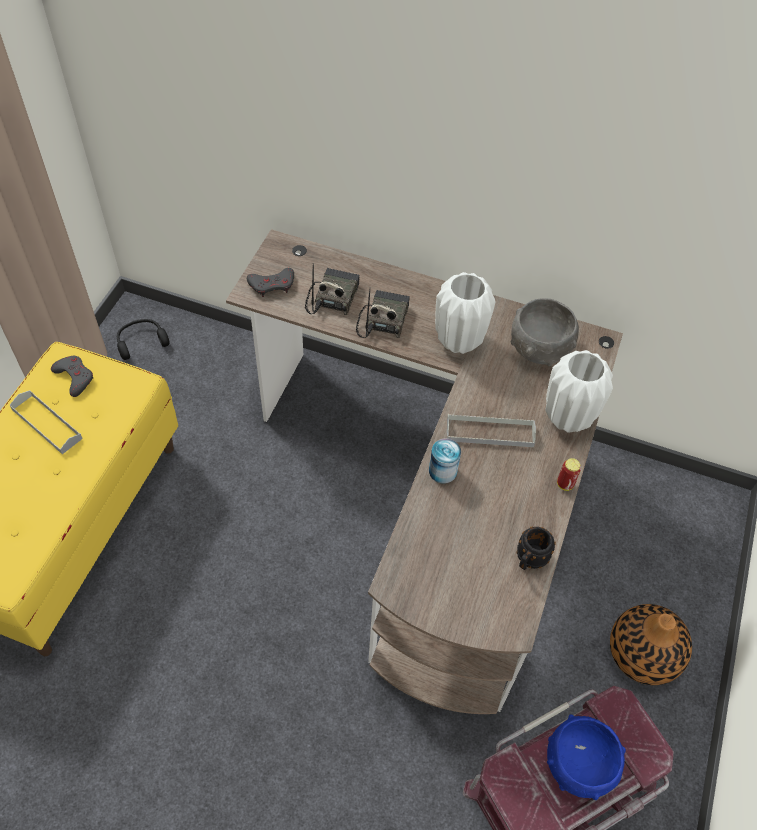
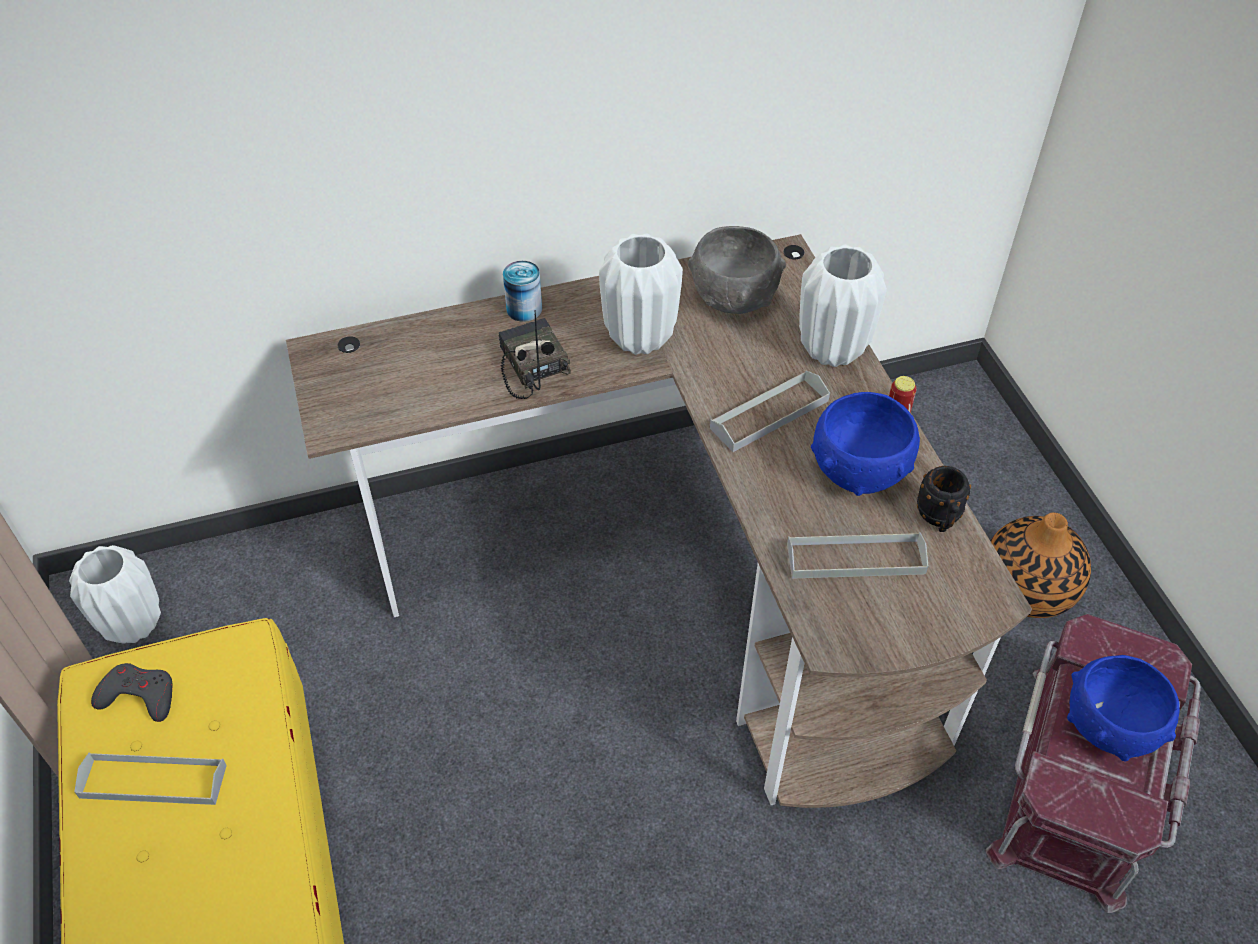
camera: 35 degrees left, 5 degrees down
(141, 341) = (133, 624): black headphones -> white vase
(272, 285) = (352, 402): grey game controller -> none
(332, 297) = (444, 374): radio -> none
(442, 471) = (760, 486): can -> can (524, 309)
(455, 549) = (855, 559): none -> grey tray
(510, 499) = (859, 469): none -> blue bowl

